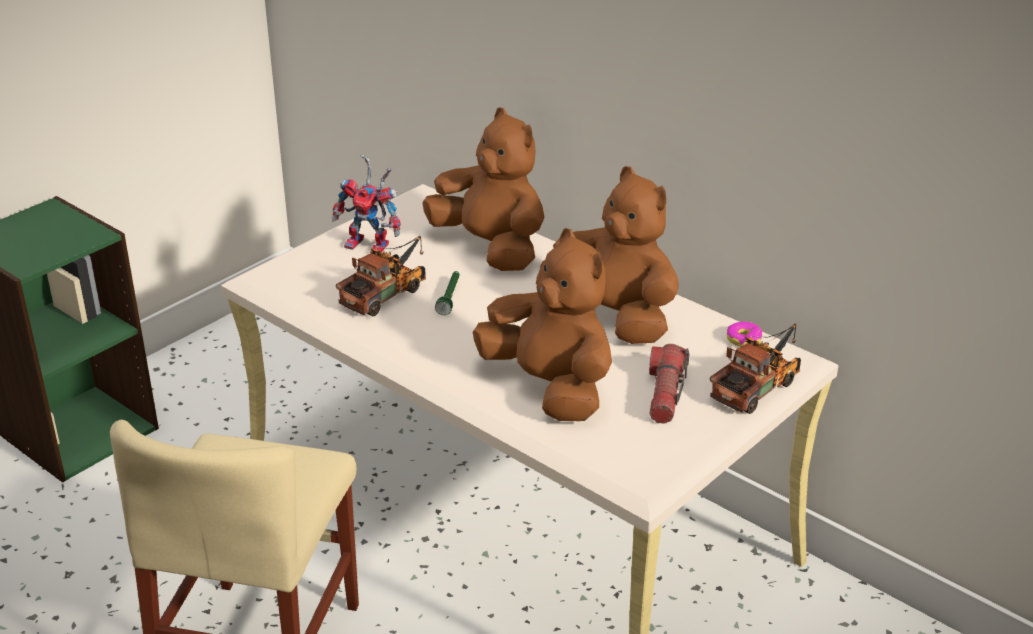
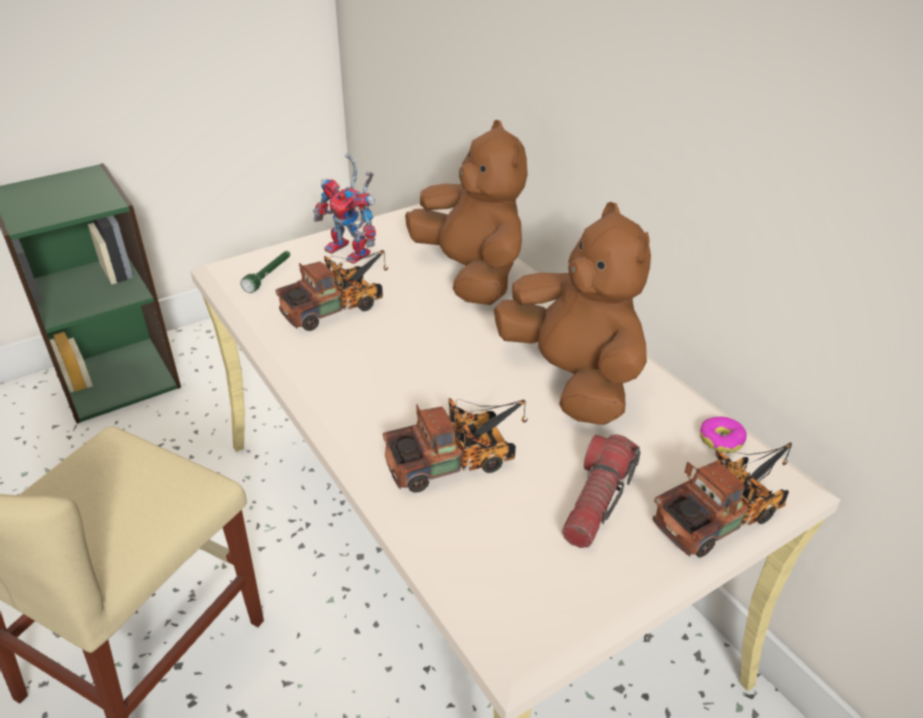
camera: 15 degrees right, 5 degrees up
(450, 297) = (400, 323): green flashlight -> green flashlight (269, 276)
(550, 387) = (458, 461): brown plush toy -> toy truck

